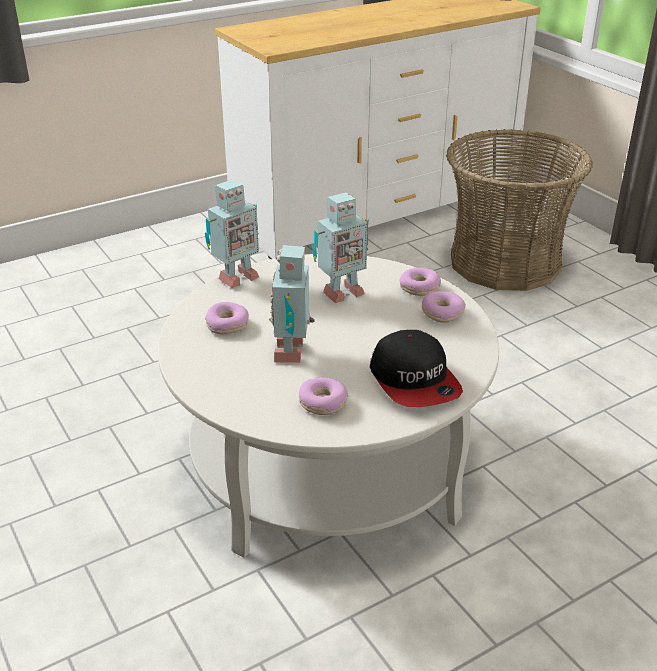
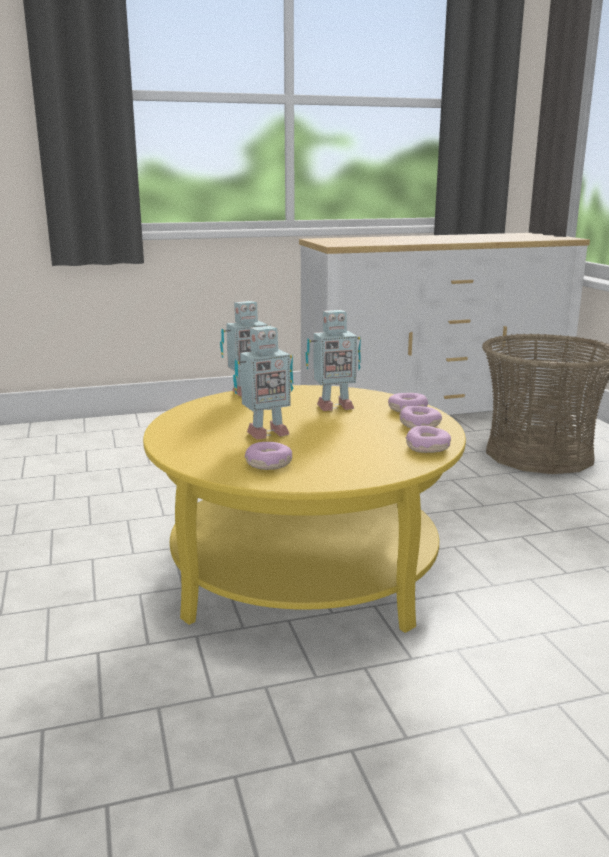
camera: 15 degrees right, 15 degrees down
(227, 324) = (220, 414): donut -> donut (428, 447)
(293, 351) = (265, 433): toy robot -> toy robot turned 135 degrees counterclockwise
(328, 461) = (304, 568): white coffee table -> yellow coffee table
(414, 381) = (365, 460): cap -> none

